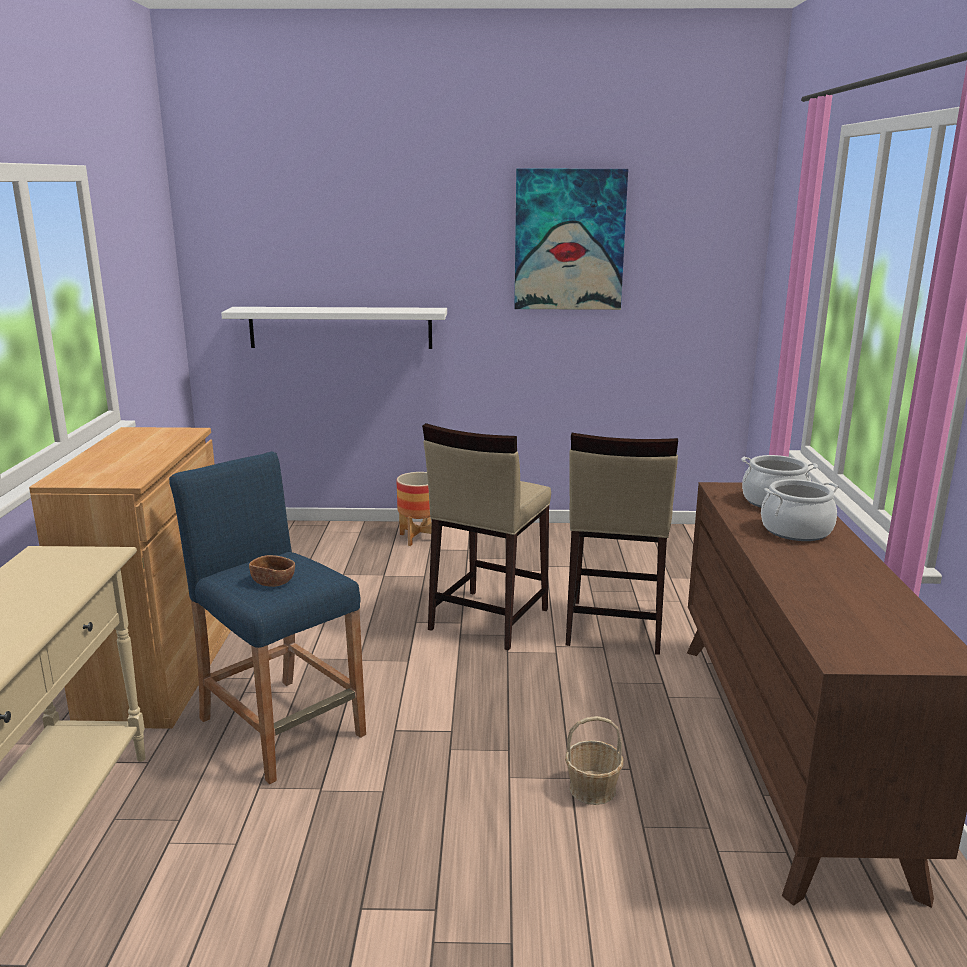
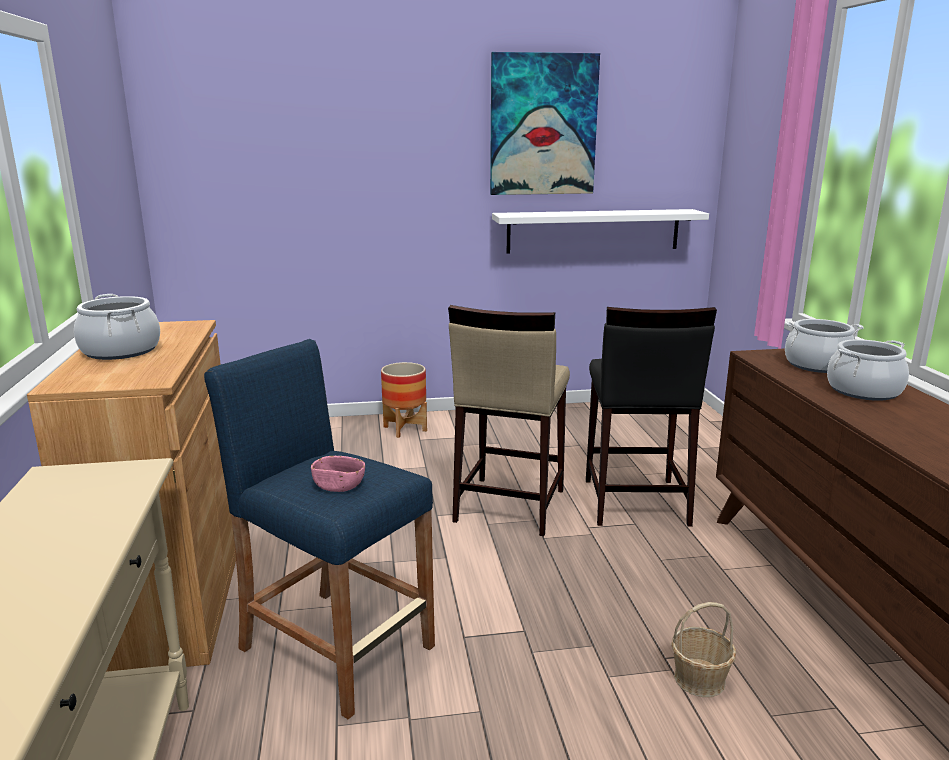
camera: 10 degrees left, 0 degrees up
(117, 453) = (120, 351): none -> cooking pot
(273, 582) = (339, 486): brown bowl -> pink bowl
(340, 327) = (314, 218): white shelf -> white shelf (593, 231)
(613, 627) = (634, 502): beige stool -> black stool

